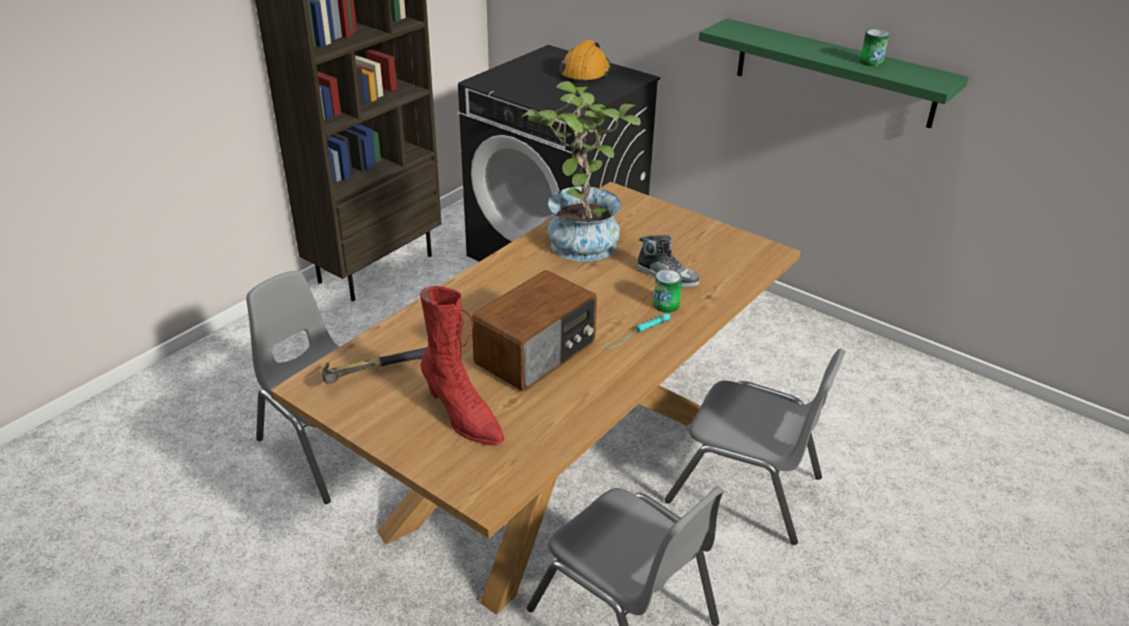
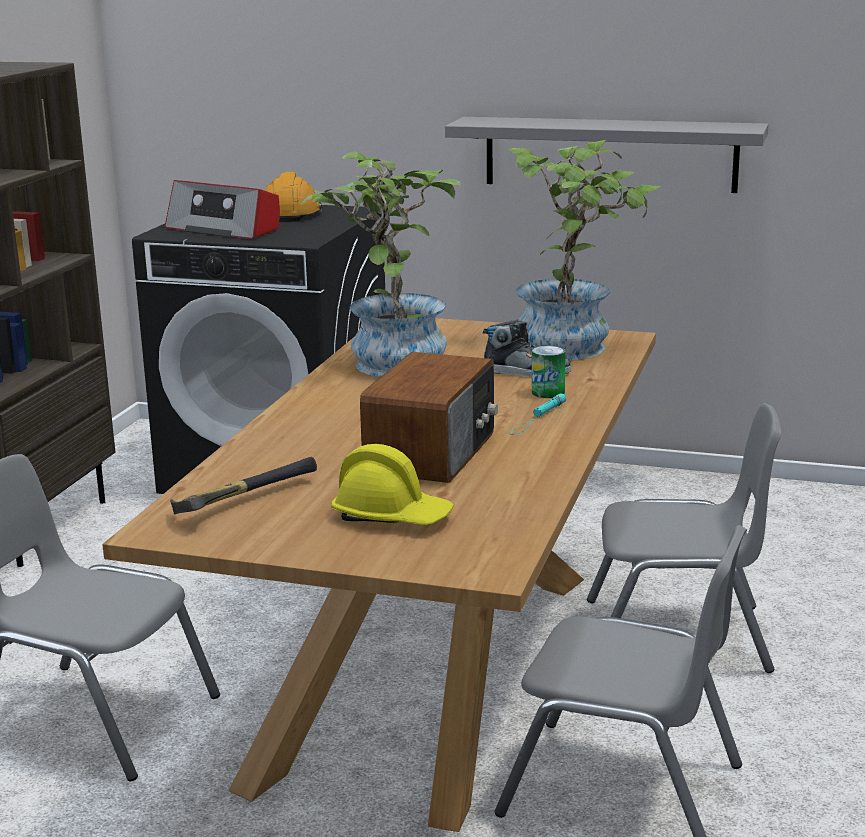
camera: 20 degrees left, 15 degrees down
(462, 416) = (392, 516): red boot -> yellow hard hat
(526, 84) = (225, 229): none -> radio
(726, 252) = (574, 345): none -> potted plant
(834, 73) = (610, 154): green shelf -> grey shelf
(871, 62) = (659, 124): can -> none

